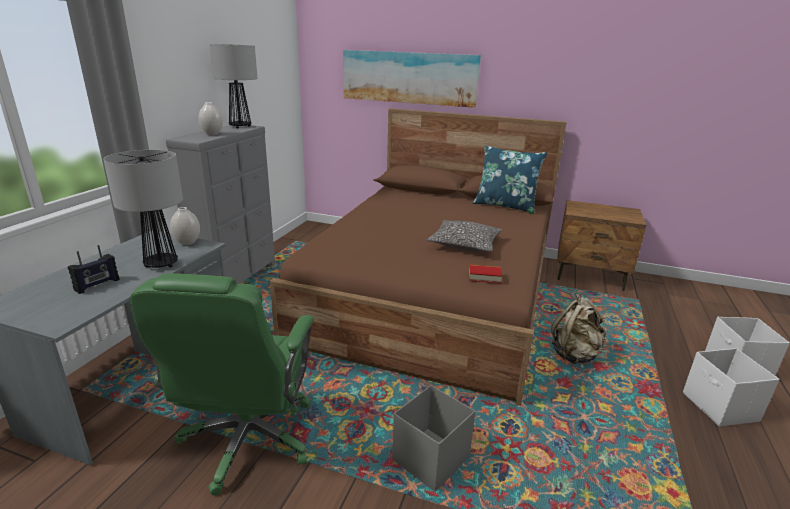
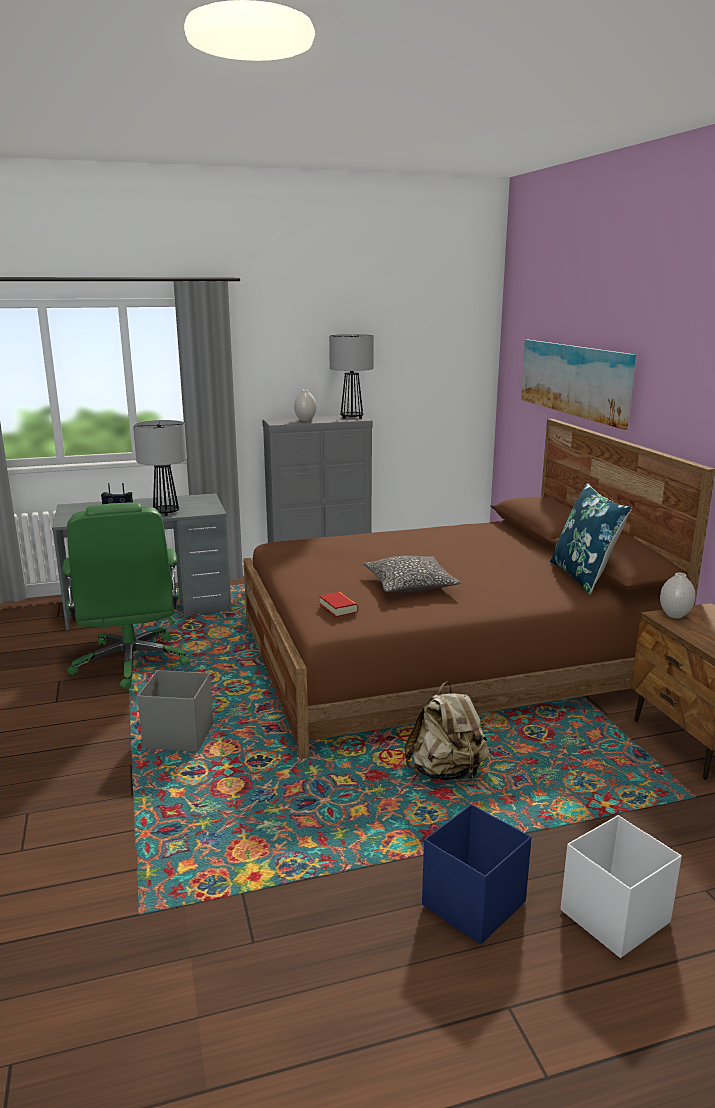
camera: 55 degrees right, 5 degrees down
(187, 243) = (209, 506): white vase -> white vase (674, 615)
(247, 440) = (131, 663): green office chair -> green office chair turned 75 degrees counterclockwise
(720, 407) = (472, 904): white storage box -> blue storage box

